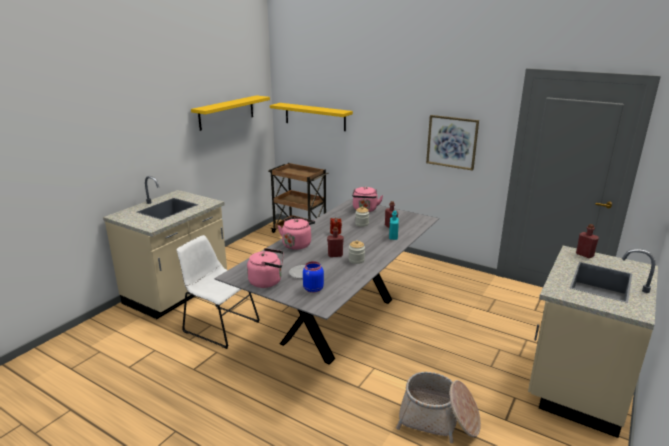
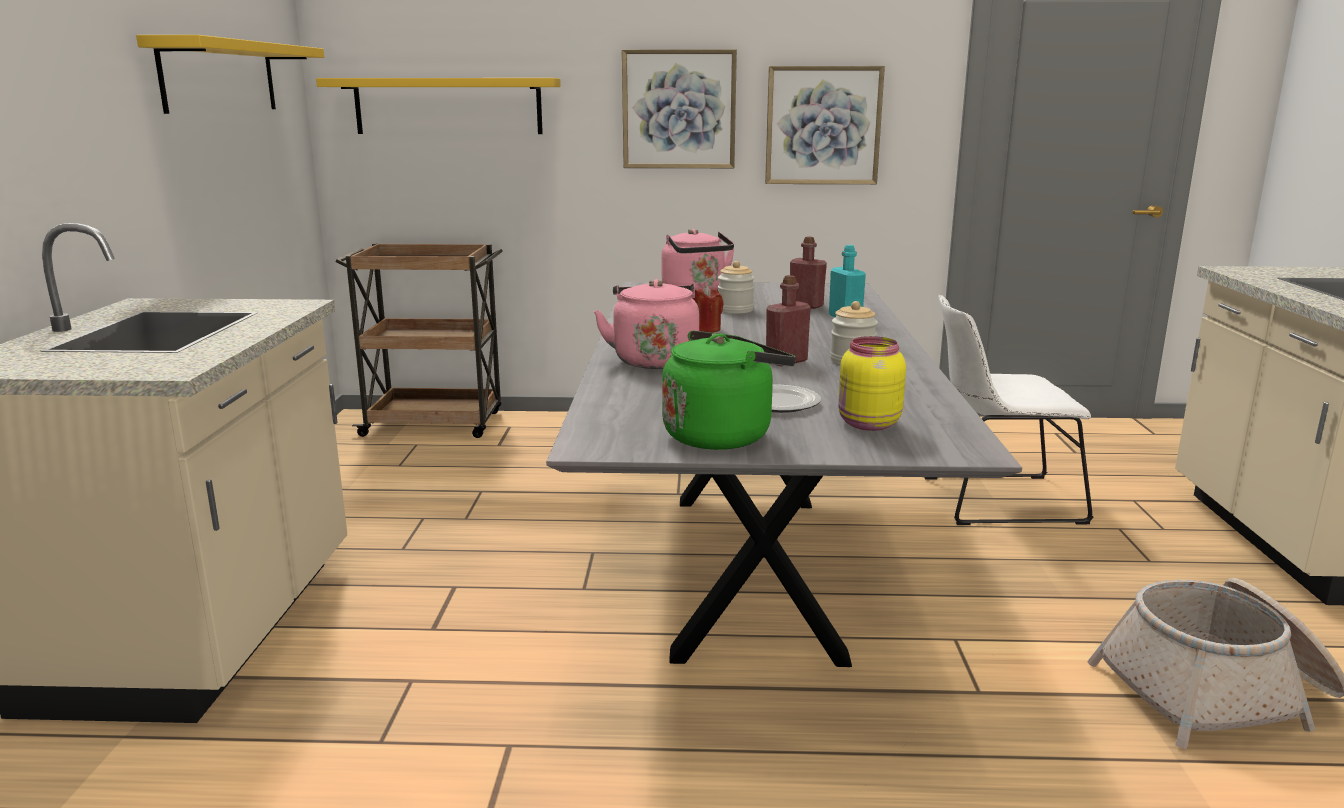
camera: 30 degrees left, 5 degrees down
(219, 325) = (440, 674): white chair -> white chair (994, 499)
(267, 281) = (722, 435): pink kettle -> green kettle
(312, 289) = (867, 424): blue jar -> yellow jar
(395, 128) = (679, 109): none -> picture
(584, 255) = (1260, 270): red bottle -> none

